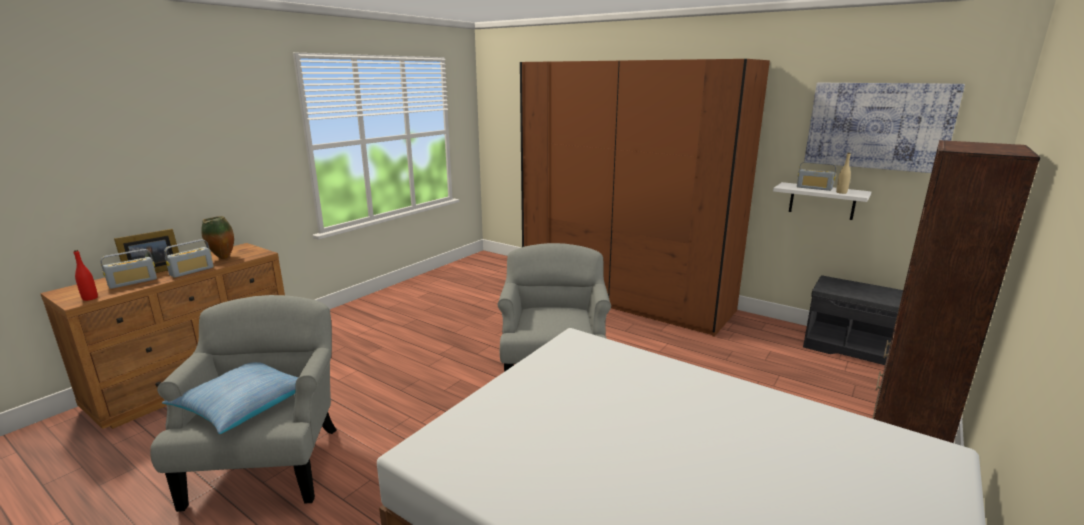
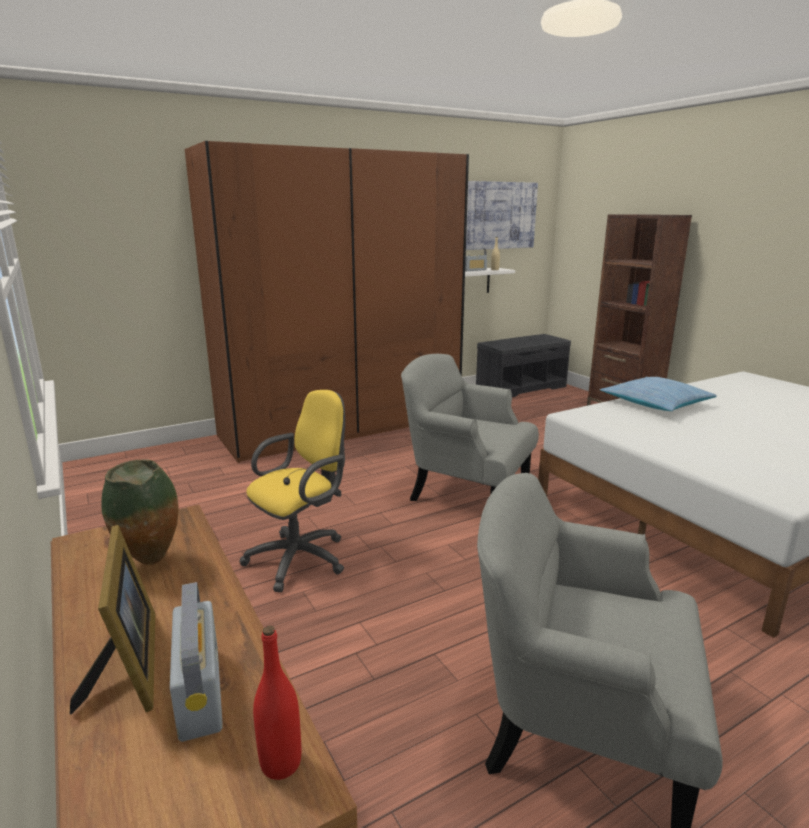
camera: 65 degrees left, 0 degrees up
(192, 271) = (210, 598): radio -> none
(243, 404) = (622, 636): pillow -> pillow (655, 404)
(417, 337) = (302, 557): none -> yellow office chair

